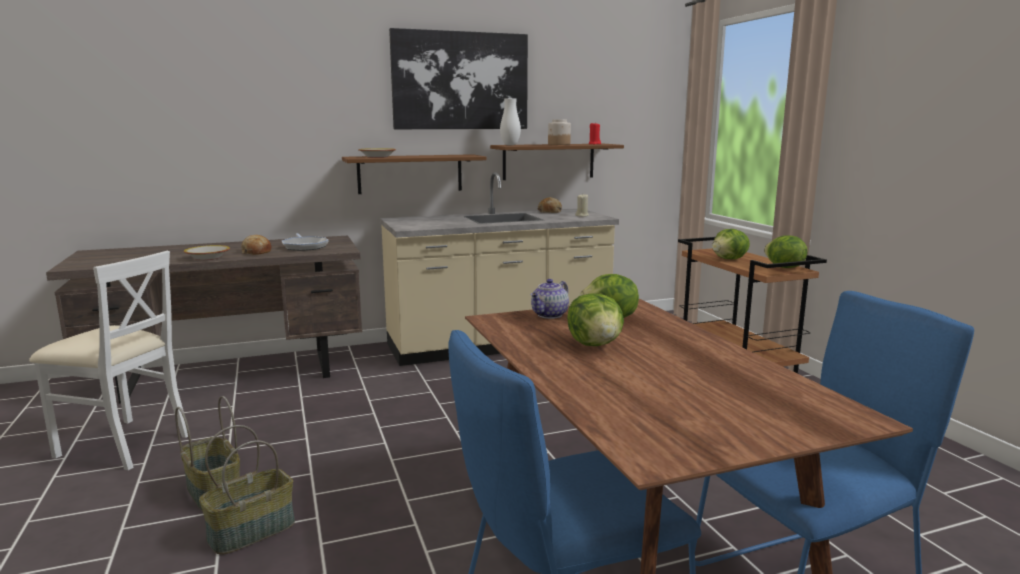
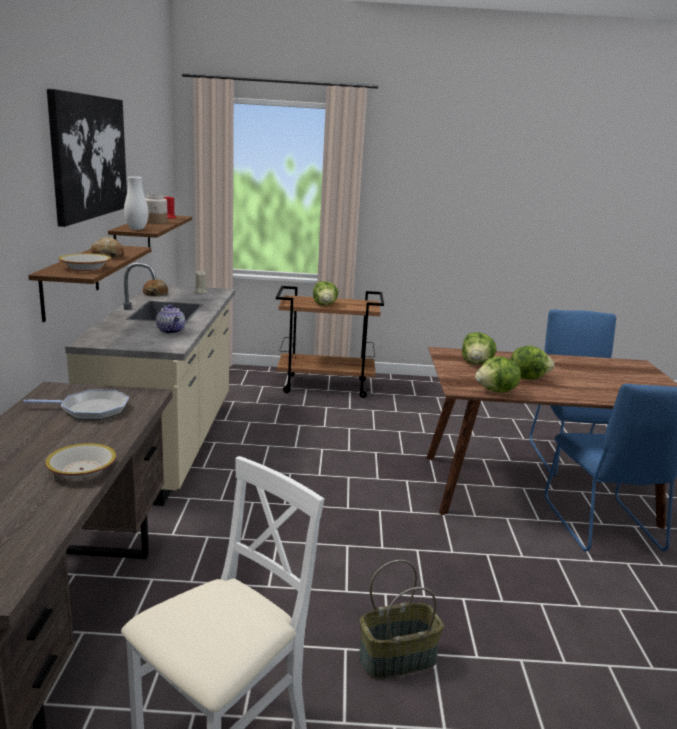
camera: 70 degrees left, 5 degrees up
(252, 530) = (474, 636): basket -> none
(256, 252) = (85, 438): bread -> bread (107, 256)
(550, 315) = (458, 374): teapot -> teapot (171, 331)
(783, 267) = (361, 303): lettuce -> lettuce (496, 391)

